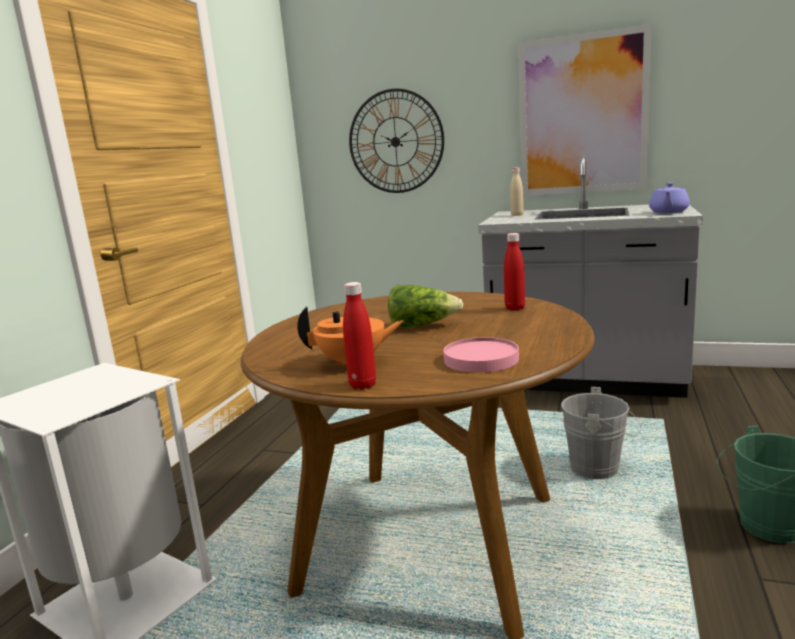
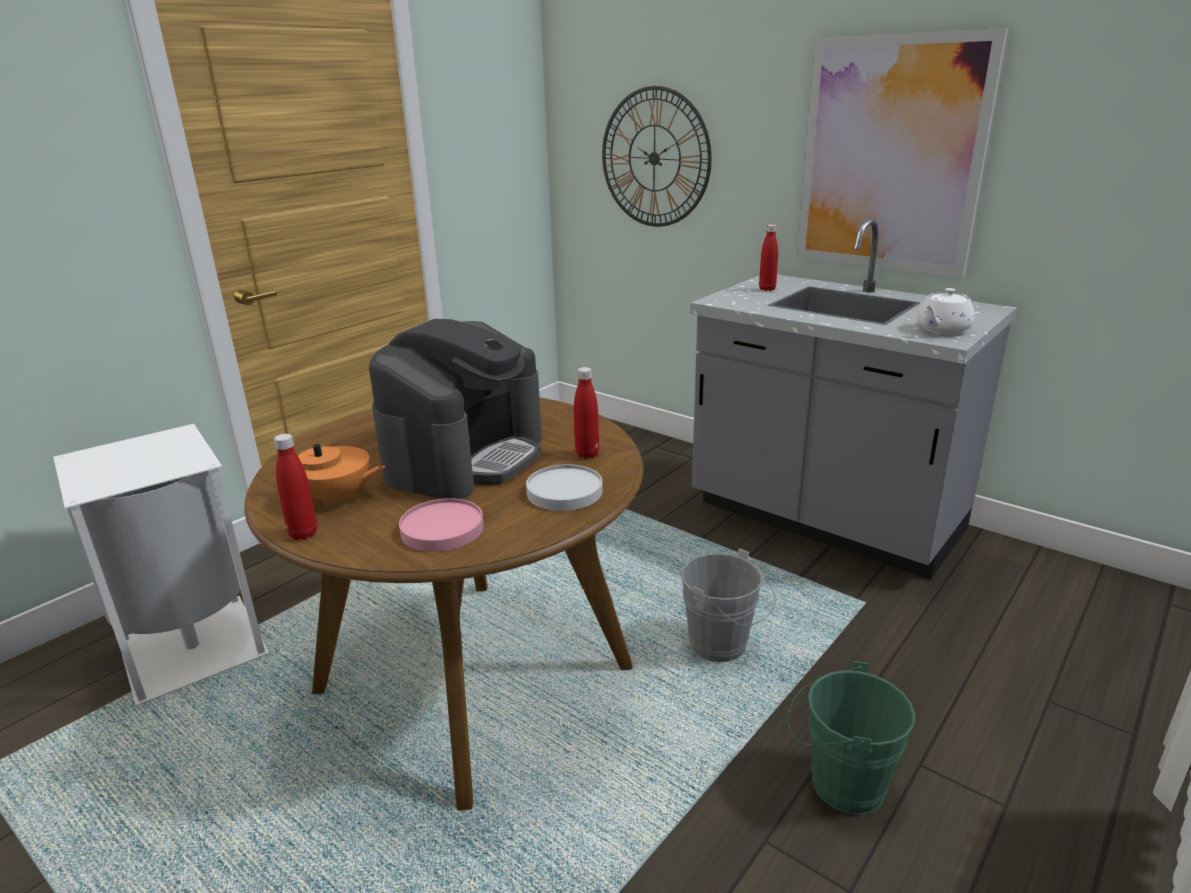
camera: 20 degrees right, 10 degrees up
(422, 325) = (465, 457): lettuce -> coffee machine
(517, 215) = (767, 289): beige bottle -> red bottle
(536, 326) = (564, 491): none -> white plate
(668, 212) = (942, 330): purple teapot -> white teapot

